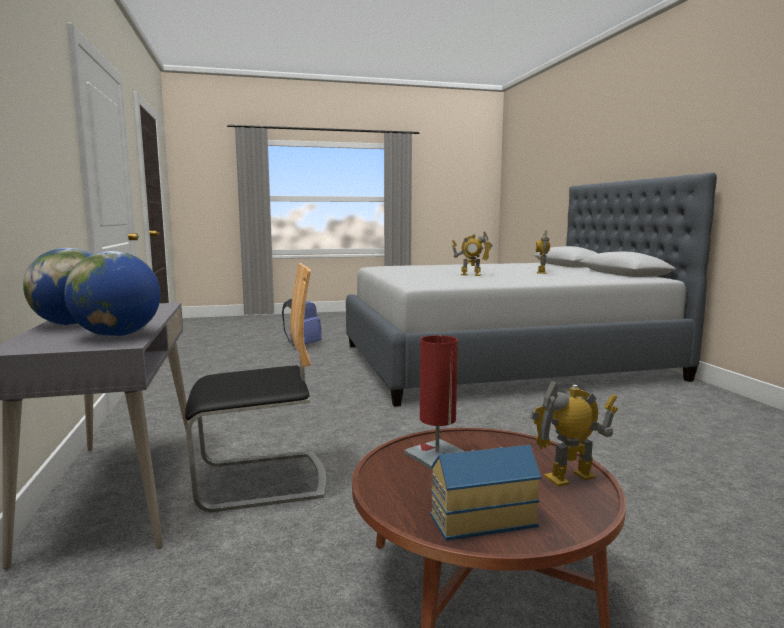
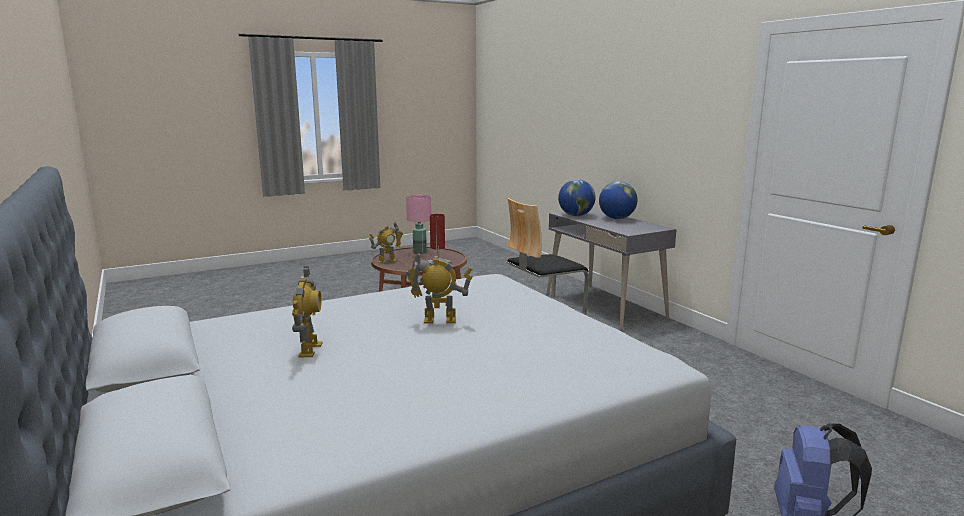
camera: 165 degrees right, 5 degrees up
(480, 517) = (420, 252): toy house -> pink table lamp

